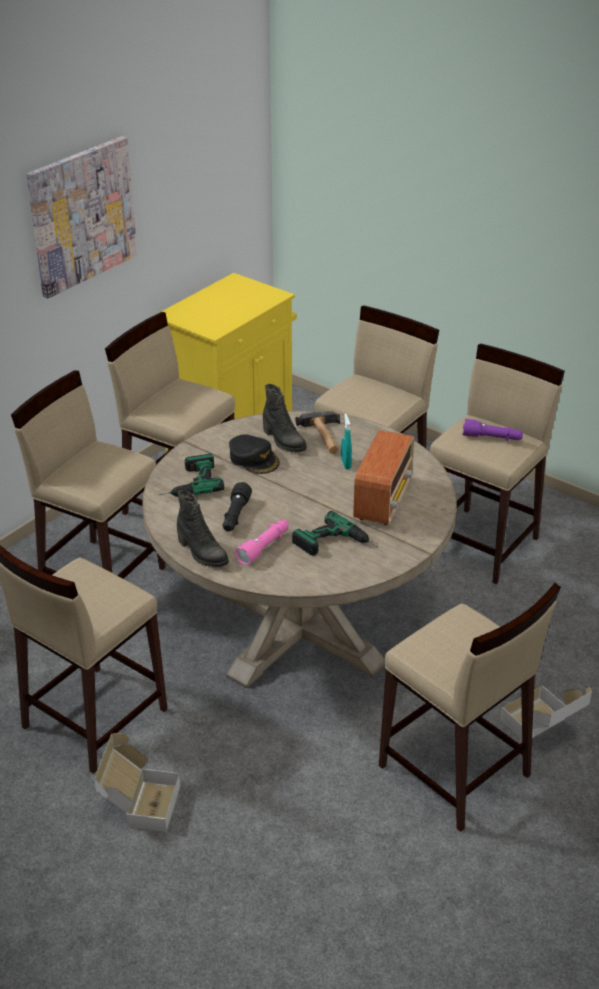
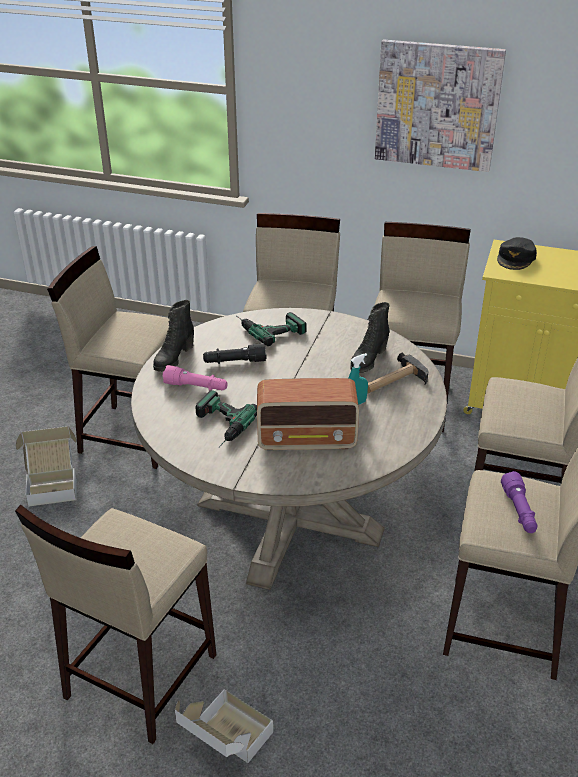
camera: 70 degrees right, 0 degrees up
(254, 459) = (327, 351): black cap -> black cap (516, 258)

